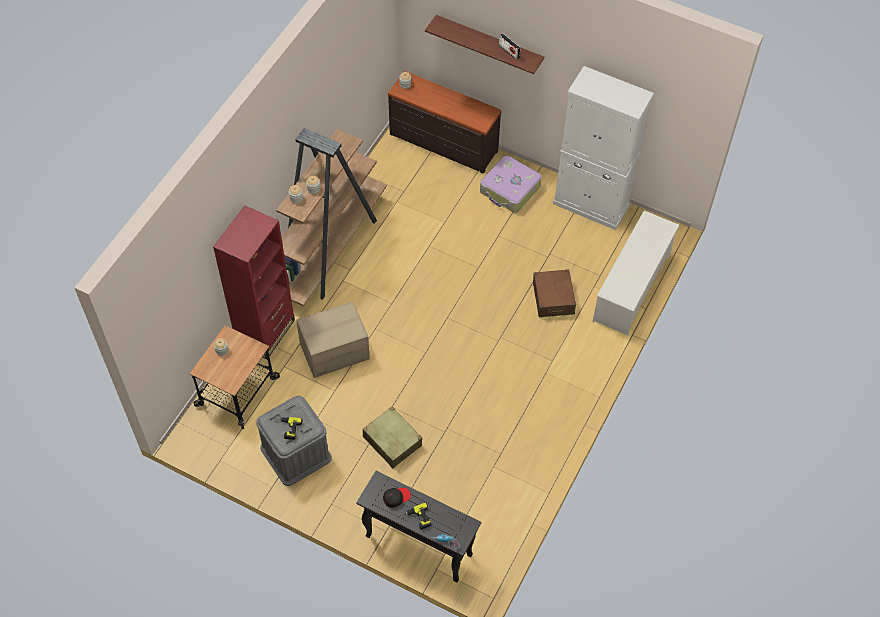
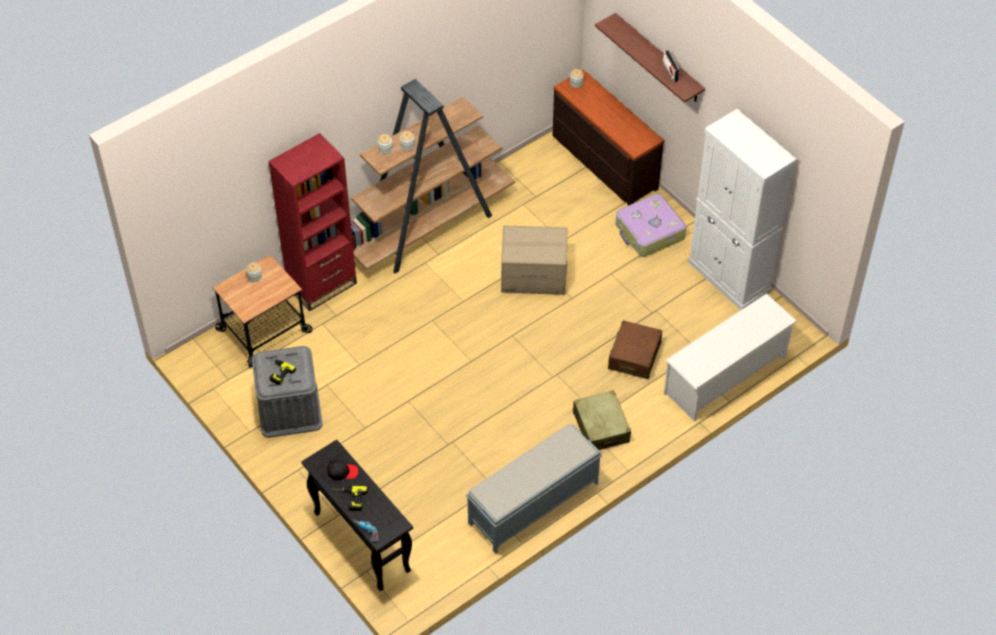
camera: 25 degrees right, 5 degrees down
(334, 350) = (380, 326): cardboard box -> cardboard box (533, 274)
(392, 441) = (390, 434): beige suitcase -> beige suitcase (601, 427)
(539, 455) = (532, 504): none -> grey bench

